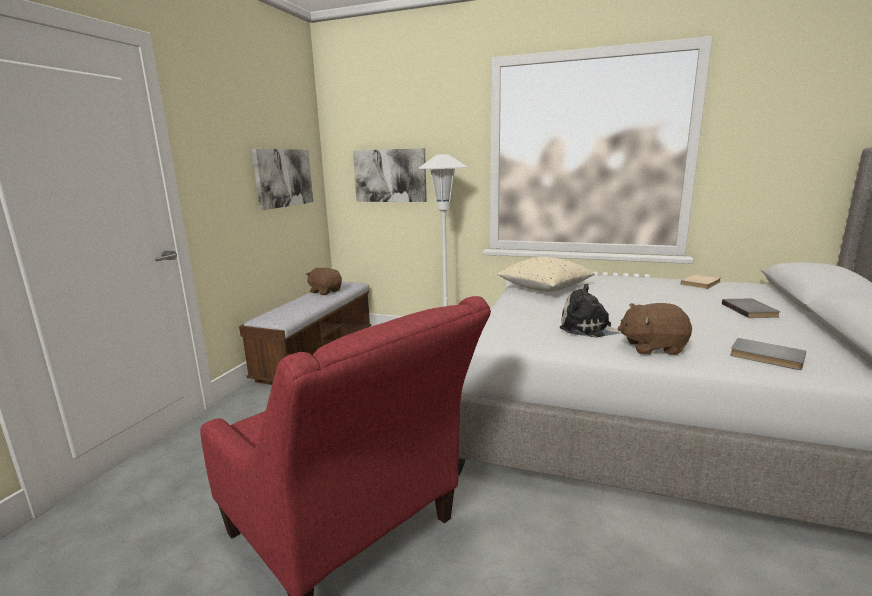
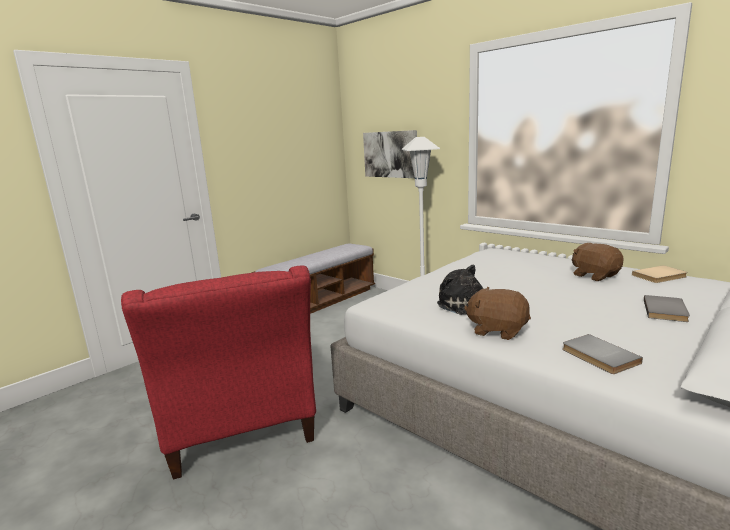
camera: 25 degrees right, 0 degrees up
(283, 178) = (301, 157): picture -> none
(325, 291) = (331, 251): brown plush toy -> brown plush toy (595, 275)
(544, 288) = (482, 265): beige pillow -> none

